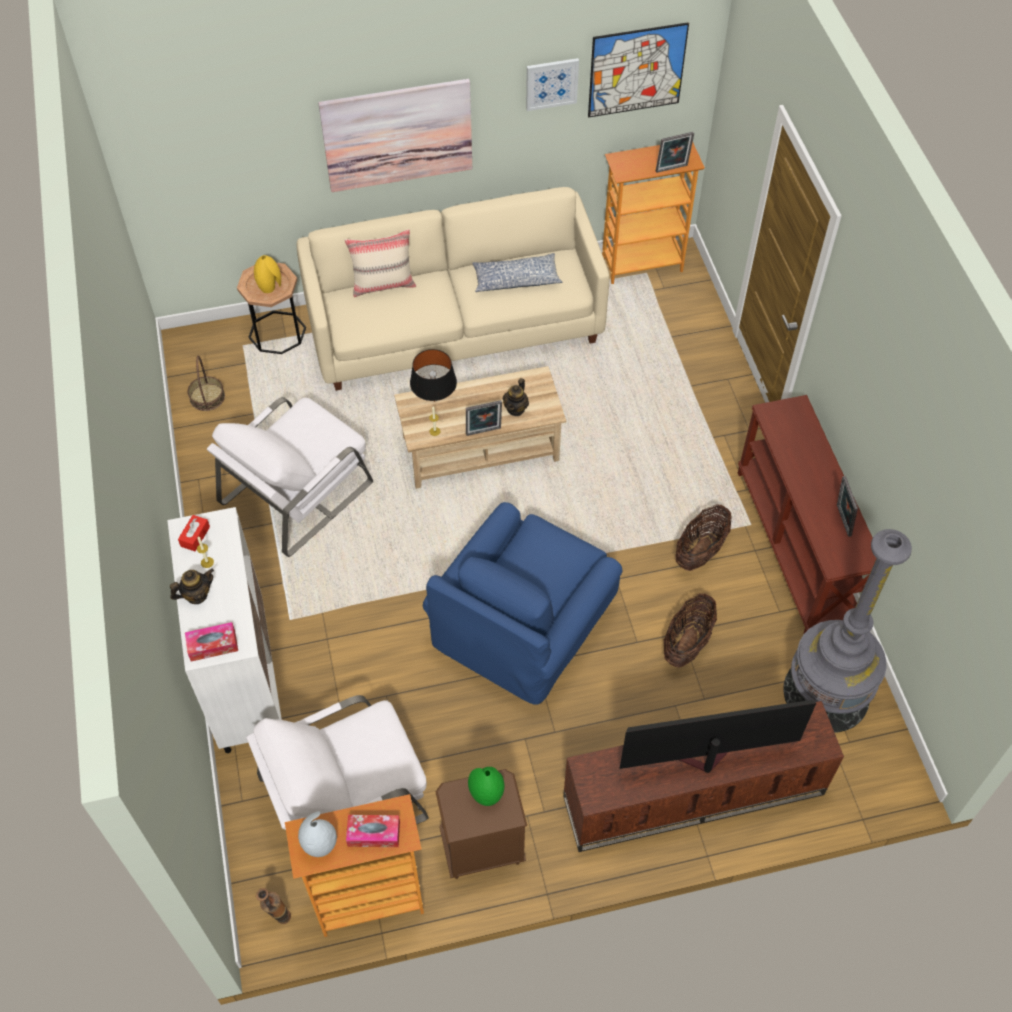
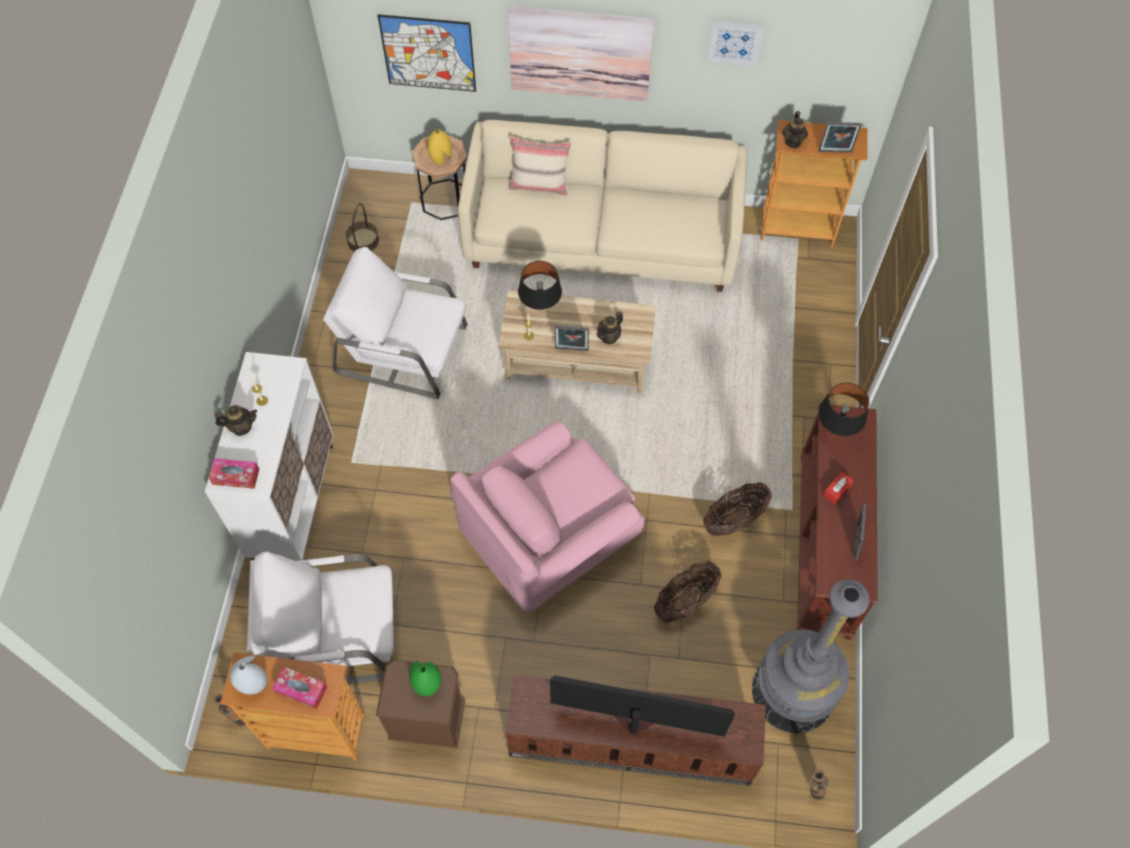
camera: 20 degrees right, 5 degrees up
(195, 536) = (262, 374): red tissue box -> red tissue box (837, 490)
(297, 491) = (404, 349): white armchair -> white armchair turned 45 degrees clockwise
(515, 279) = (659, 214): pillow -> none
(526, 621) = (550, 532): blue armchair -> pink armchair
(628, 170) = (793, 141): none -> teapot
(637, 70) = (822, 50): picture -> picture (428, 53)
(778, 424) = (835, 430): none -> black table lamp
(885, 779) = (812, 791): none -> vase

